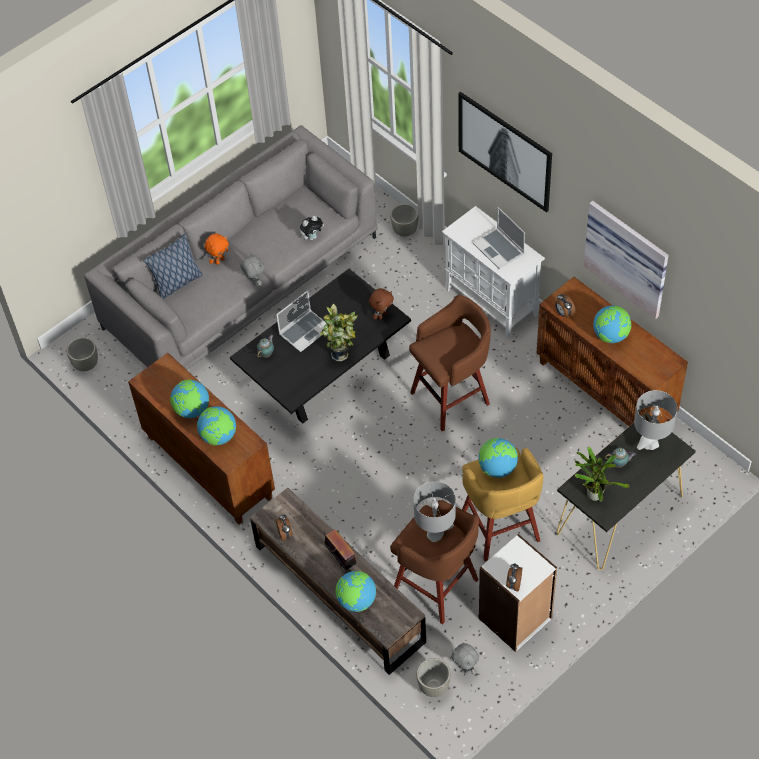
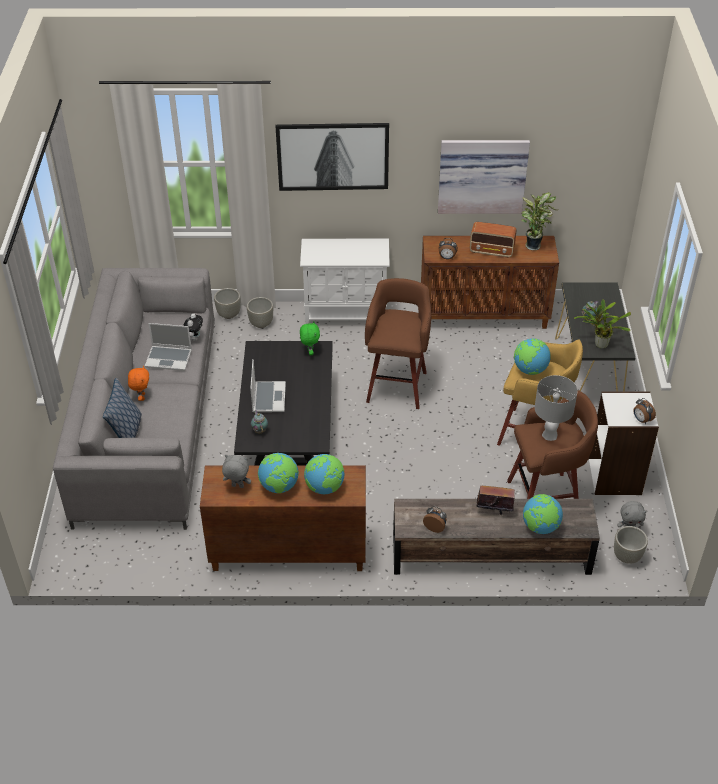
camera: 50 degrees left, 10 degrees down
(86, 364) = (90, 562): grey planter -> grey planter (261, 323)
(254, 282) = (188, 393): grey plush toy -> grey plush toy (237, 486)
(342, 354) = (315, 393): potted plant -> potted plant (533, 245)
(382, 315) = (310, 352): brown plush toy -> green plush toy
(499, 249) = (354, 251): laptop -> laptop (169, 358)
(611, 336) = (492, 251): globe -> radio
(650, 443) = (589, 296): grey table lamp -> none

